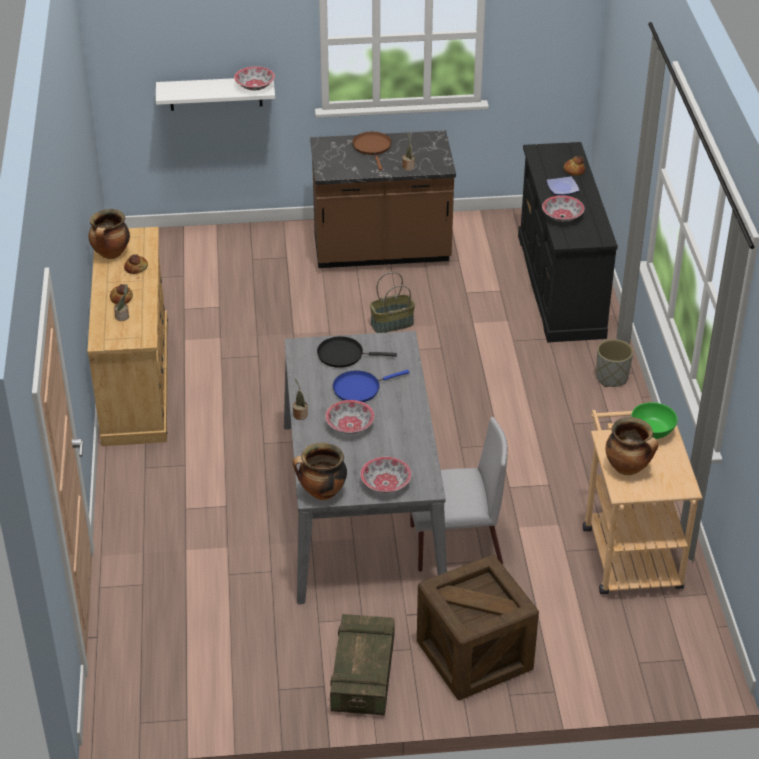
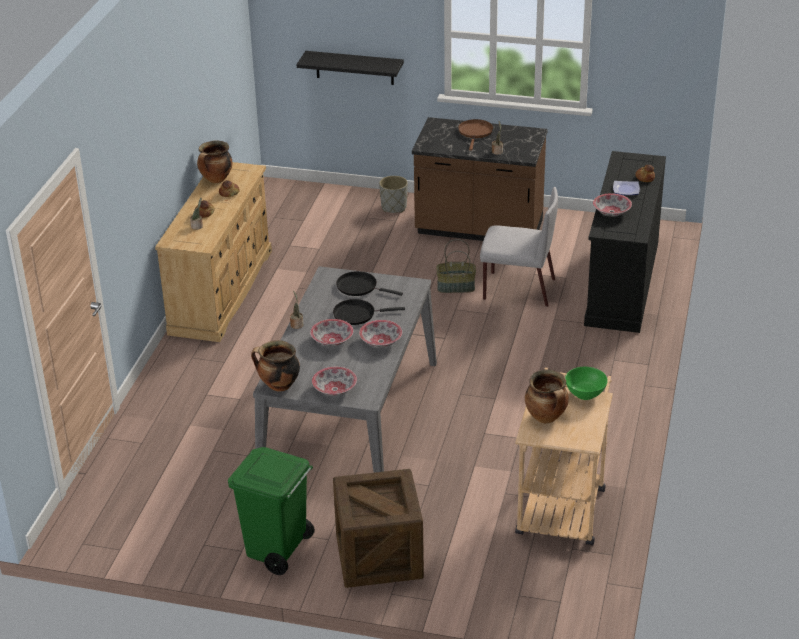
camera: 20 degrees right, 5 degrees down
(215, 93) = (354, 68): white shelf -> black shelf
(254, 86) = (383, 64): bowl -> bowl (380, 341)
(359, 388) = (357, 314): blue frying pan -> black frying pan
(362, 676) = (277, 551): crate -> green trash can
(454, 545) = (410, 468): grey chair -> grey chair (517, 289)
(612, 378) = (626, 365): grey planter -> grey planter (394, 207)

